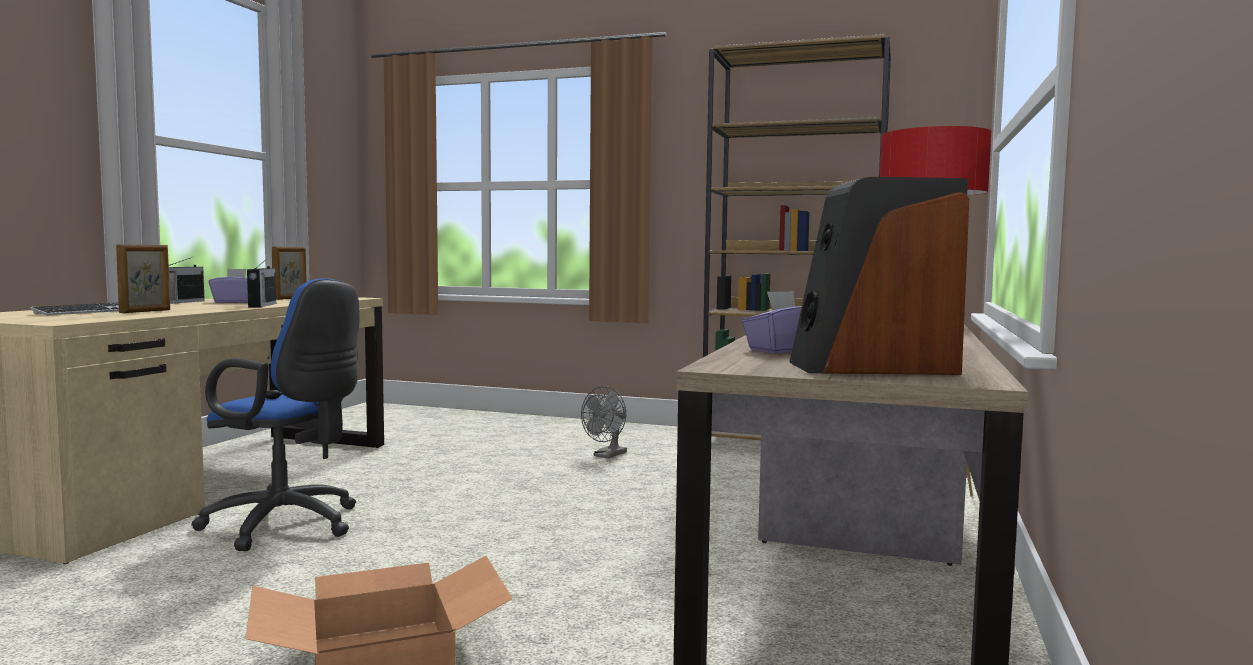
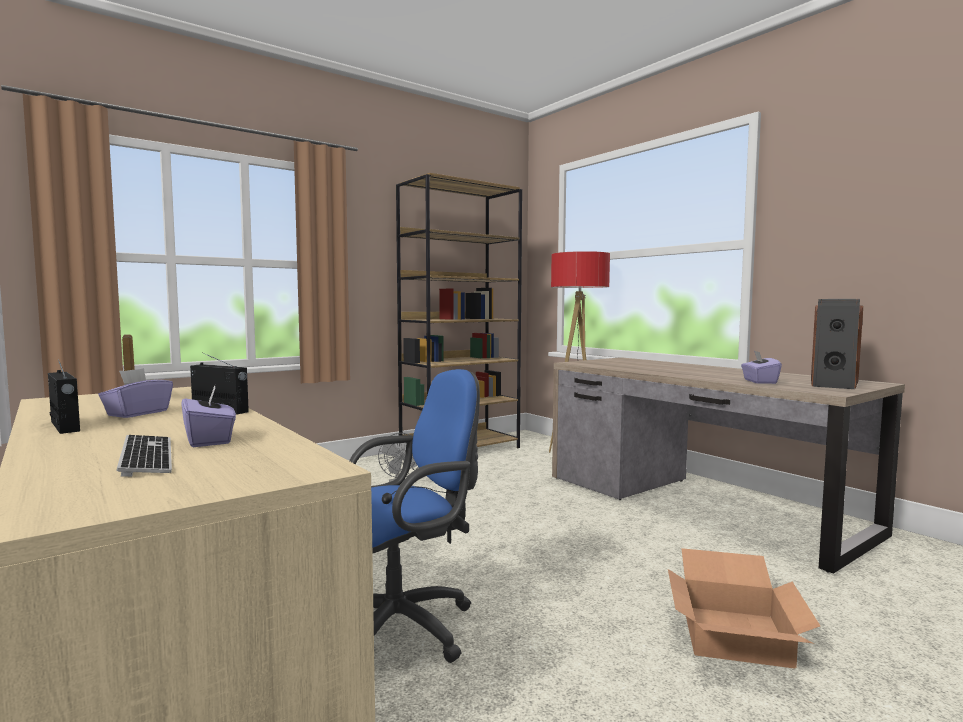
camera: 55 degrees left, 0 degrees up
(146, 311) = (209, 440): picture frame -> purple tissue box

